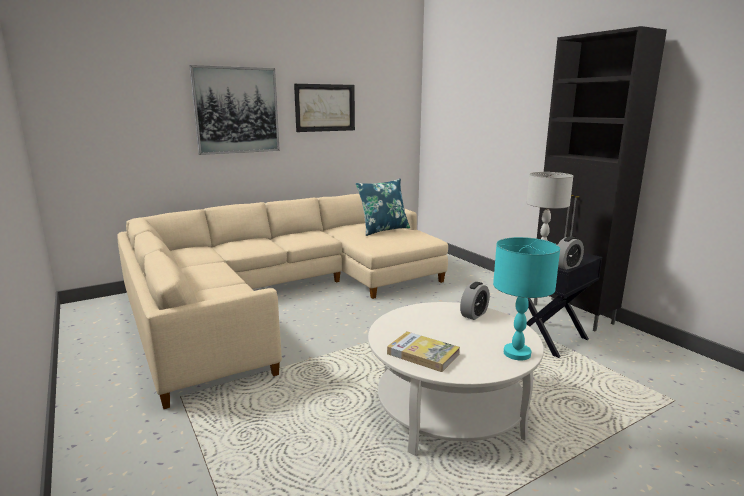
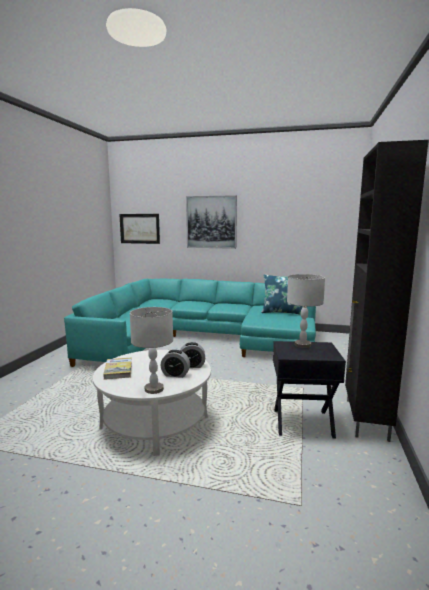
camera: 45 degrees right, 5 degrees down
(281, 295) = (200, 339): beige sofa -> turquoise sofa
(325, 108) = (272, 221): picture -> picture (139, 228)
(517, 353) = (154, 389): turquoise table lamp -> grey table lamp
(567, 266) = (291, 356): alarm clock -> alarm clock (175, 374)

